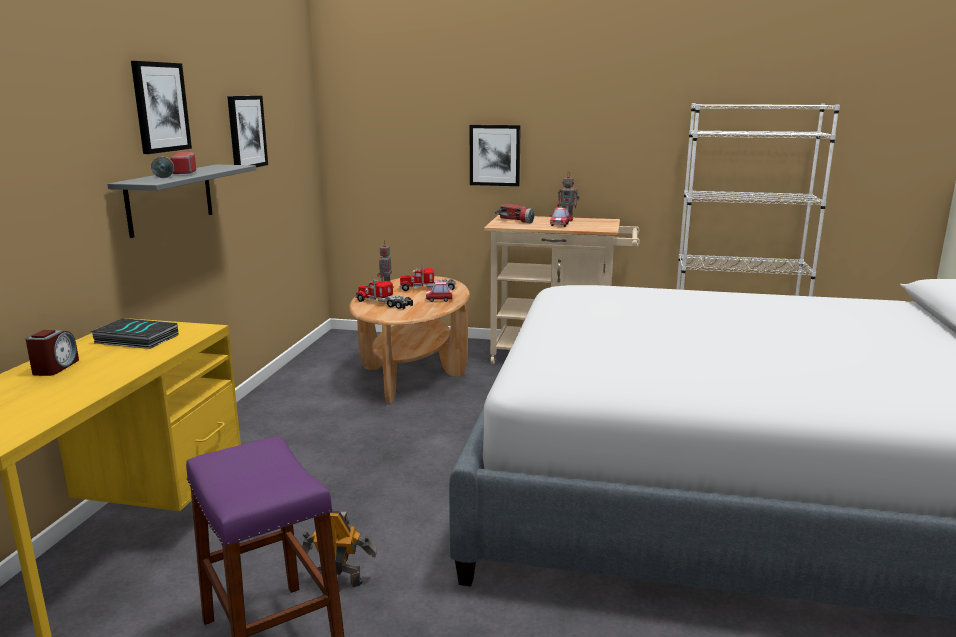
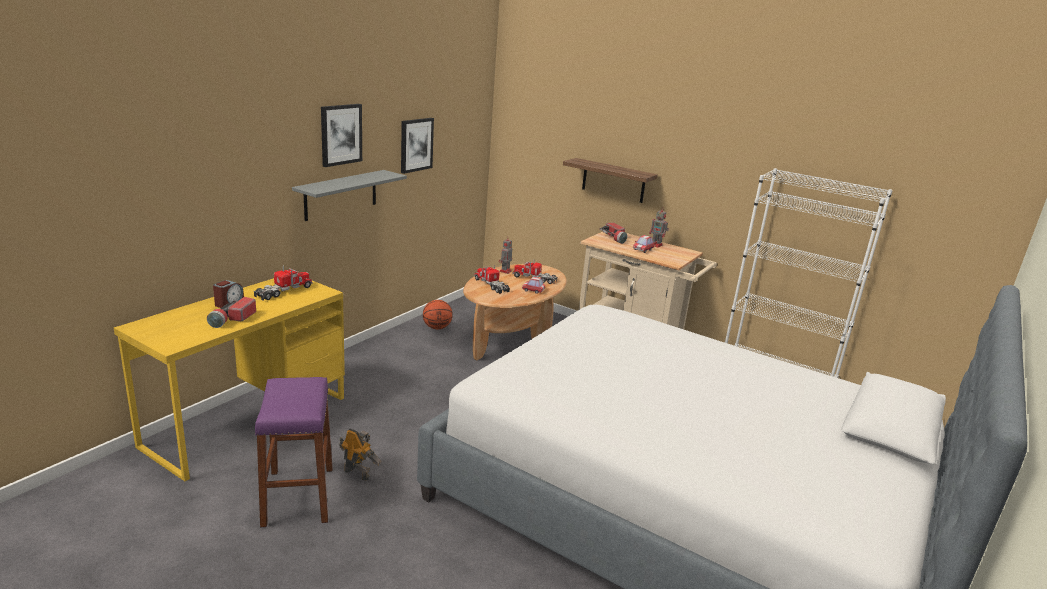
camera: 20 degrees right, 5 degrees up
(135, 339) = (283, 291): book -> toy truck
(174, 175) = (340, 182): flashlight -> flashlight (232, 319)
(309, 380) = (437, 327): none -> basketball
(495, 155) = (613, 180): picture -> shelf

